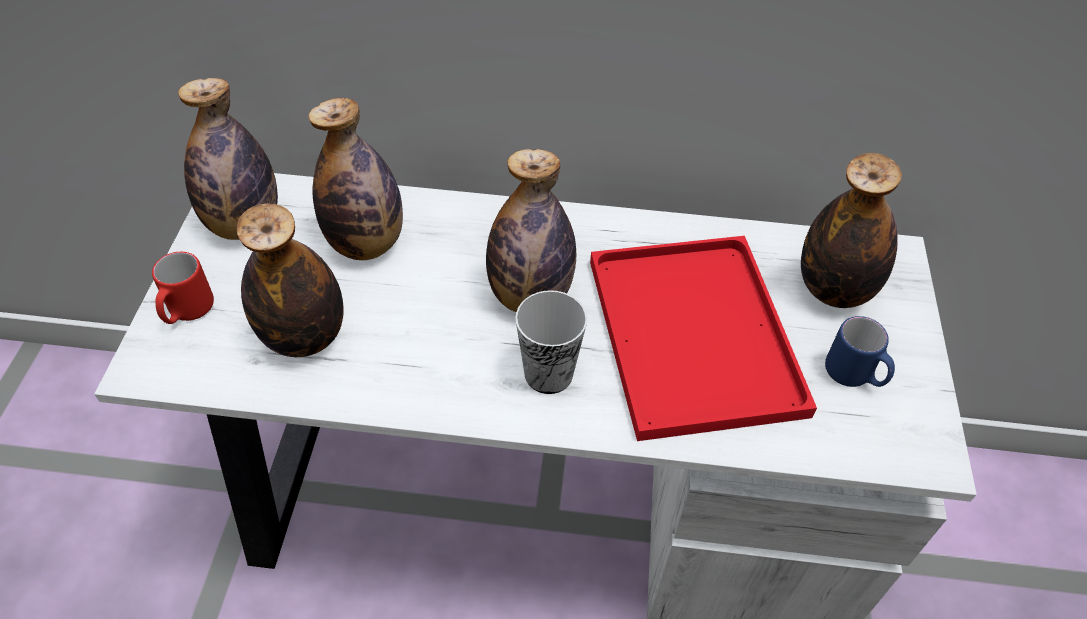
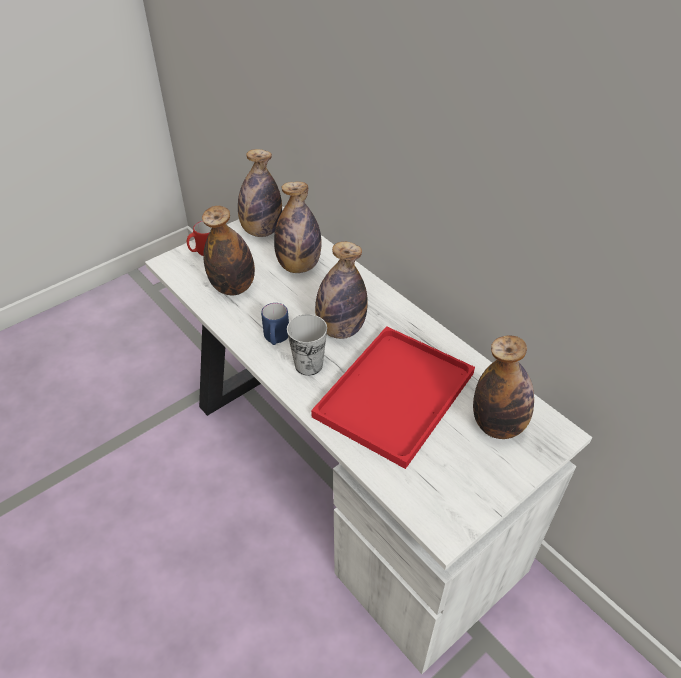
camera: 45 degrees right, 5 degrees down
(854, 376) = (453, 468): blue mug -> blue mug (276, 339)

